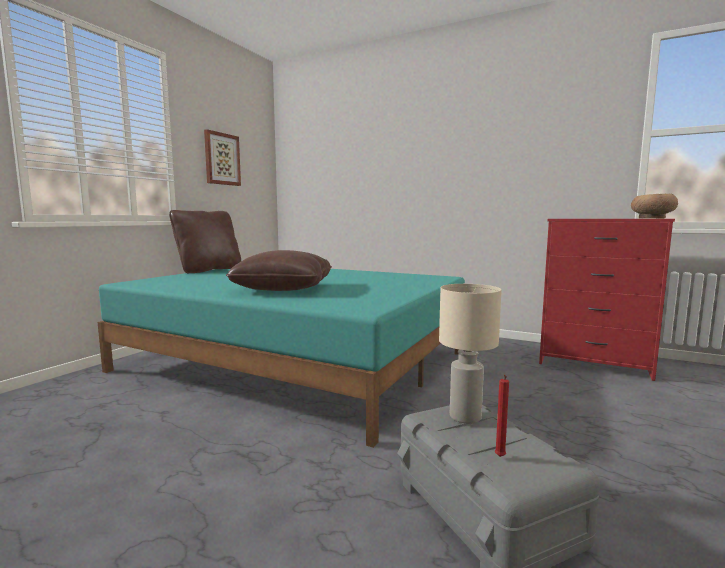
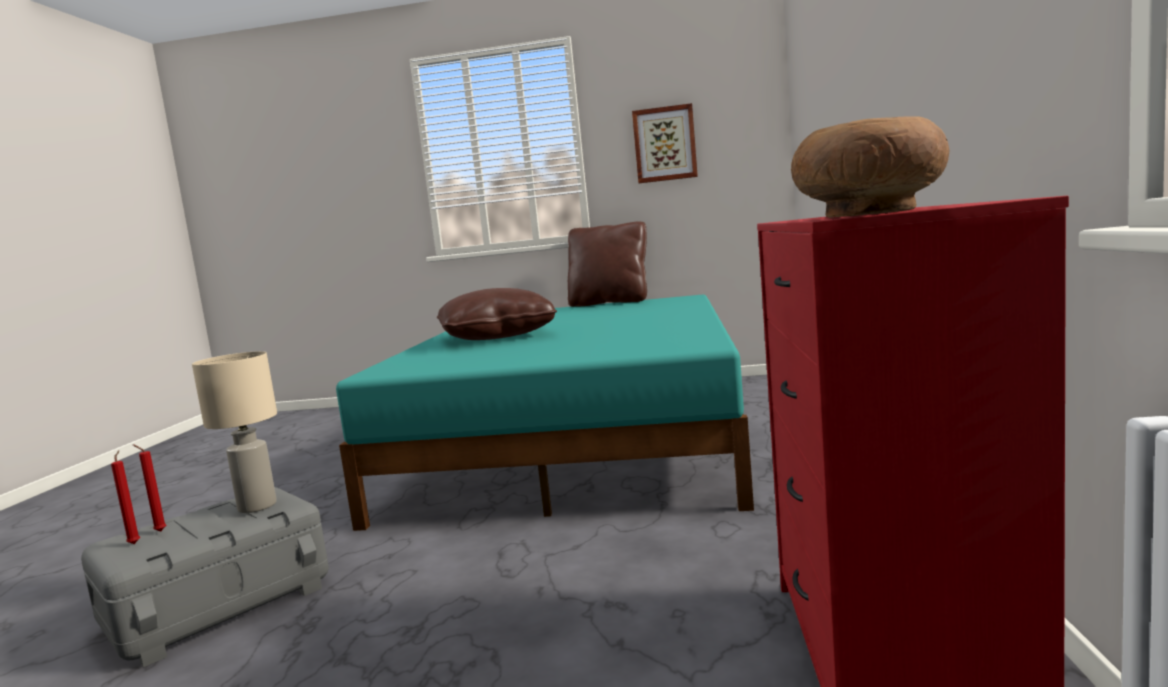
camera: 70 degrees right, 0 degrees up
(525, 467) = (135, 543): none -> red candle

